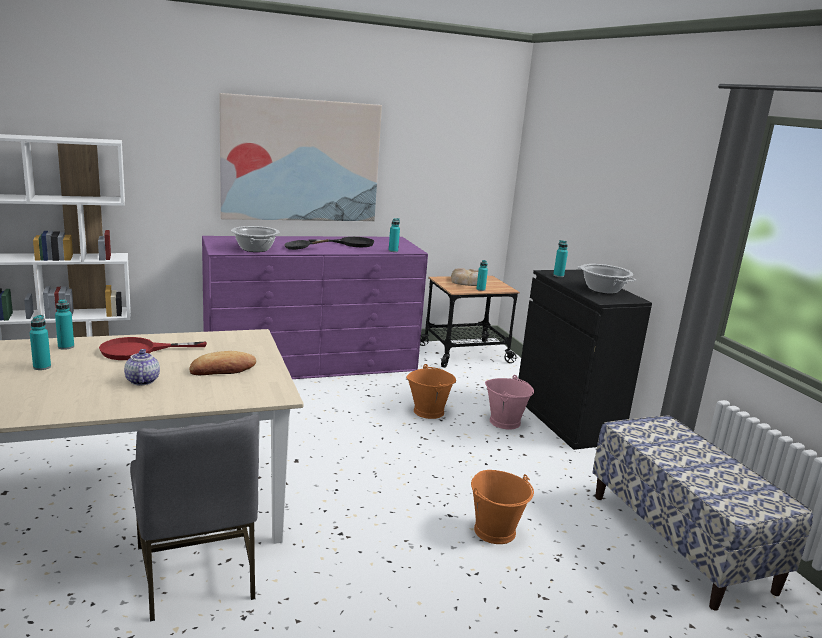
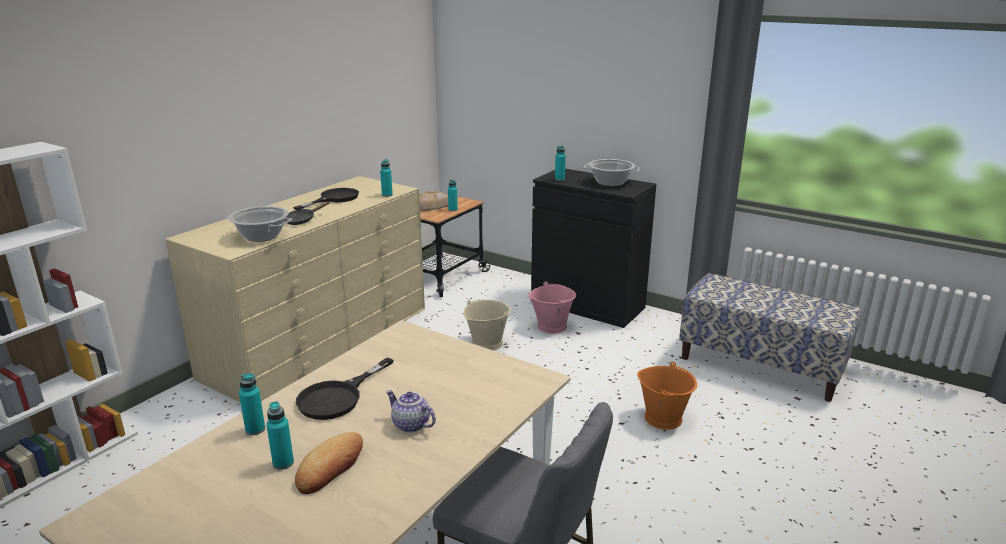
camera: 35 degrees left, 5 degrees up
(138, 350) = (338, 397): red frying pan -> black frying pan
(223, 369) = (451, 378): bread -> bread (330, 467)
(301, 160) = (251, 117): picture -> none
(311, 363) = (320, 341): purple dresser -> beige dresser
(429, 411) = (487, 343): orange bucket -> beige bucket

